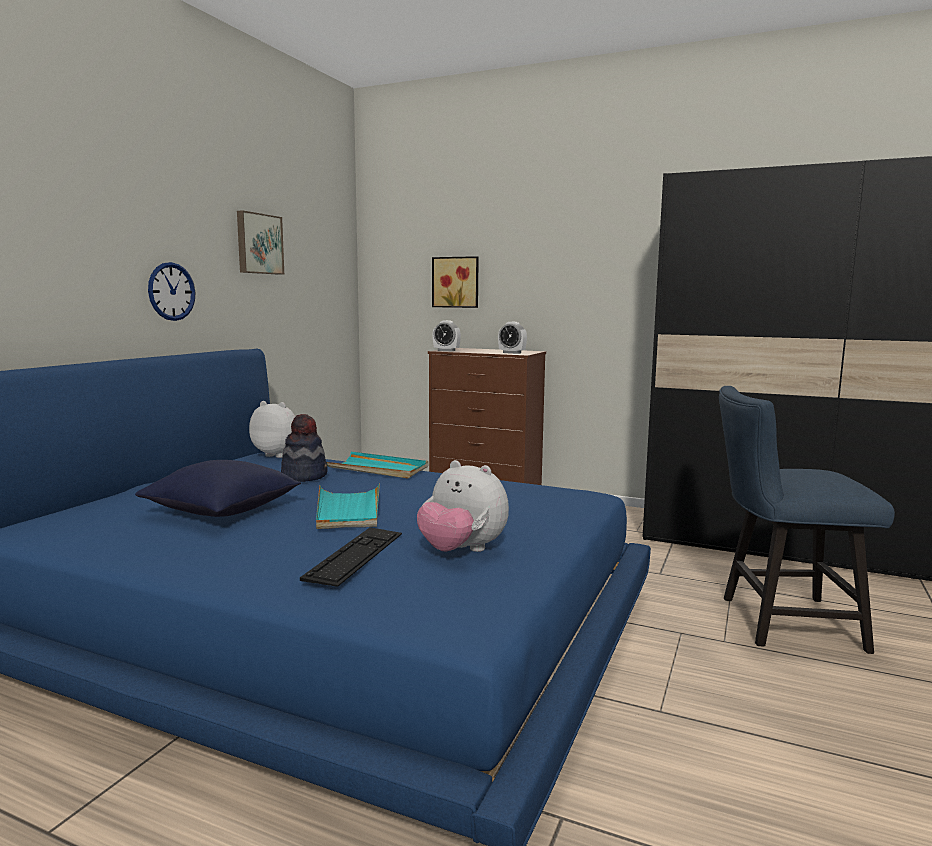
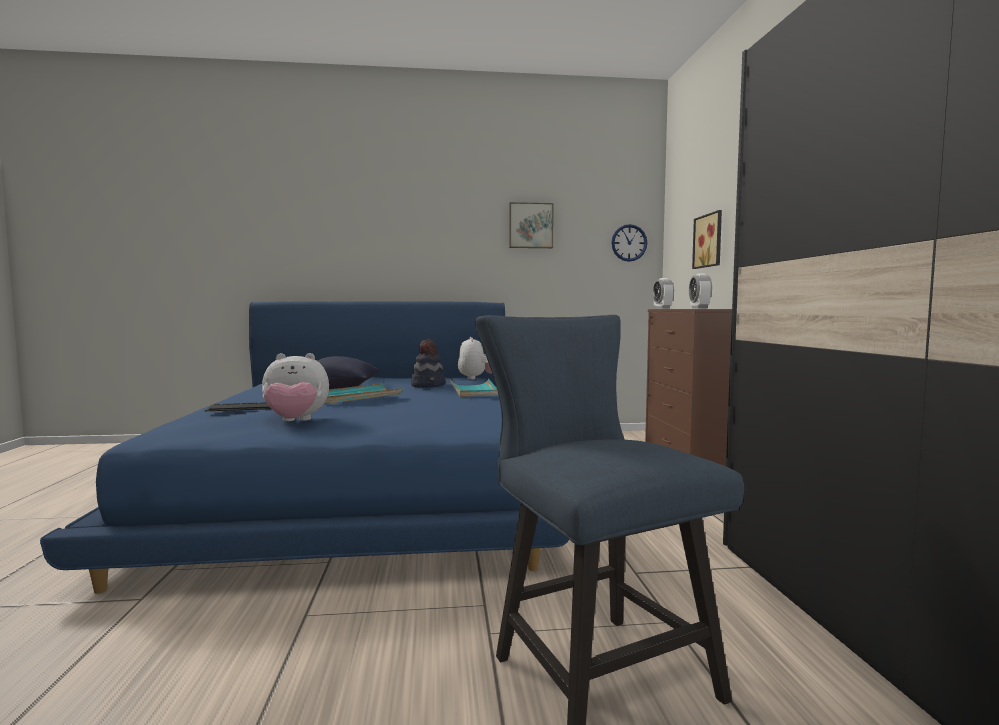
camera: 60 degrees right, 5 degrees down
(171, 291) = (444, 262): wall clock -> wall clock (629, 243)
(462, 551) = (295, 422): plush toy -> plush toy turned 105 degrees counterclockwise

